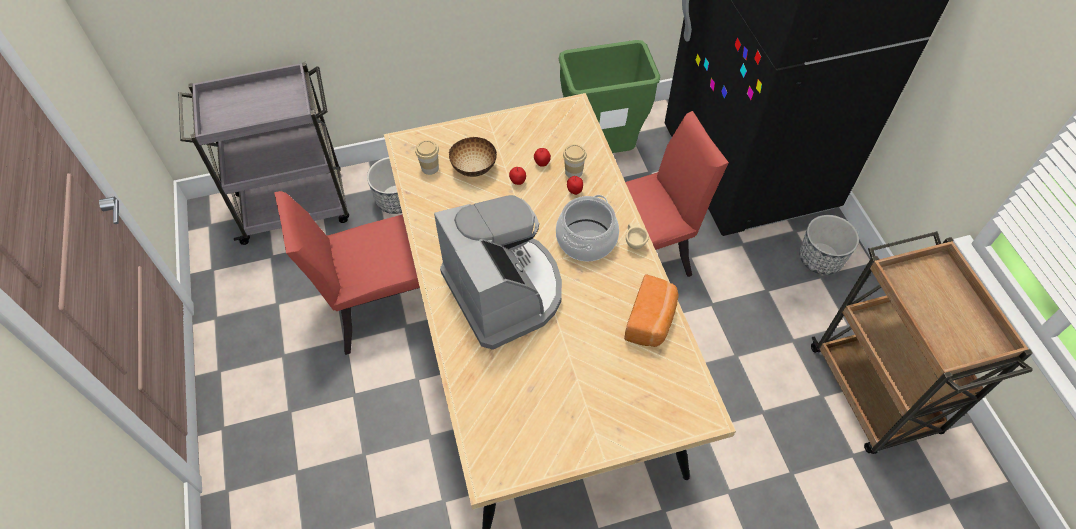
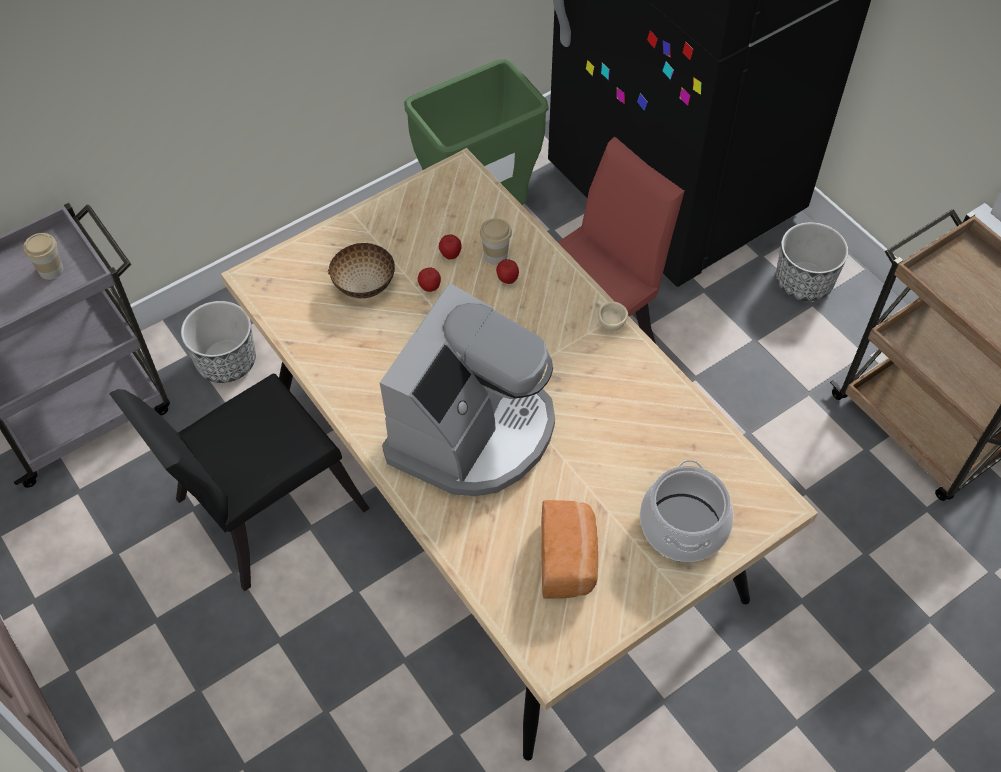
camera: 20 degrees left, 0 degrees up
(378, 303) = (259, 509): red chair -> black chair
(430, 168) = (305, 301): cup -> cup (51, 270)
(504, 290) = (473, 431): coffee machine -> coffee machine turned 75 degrees clockwise
(586, 240) = (549, 338): cooking pot -> cooking pot (684, 527)
(651, 321) = (668, 414): bread -> bread (568, 559)

